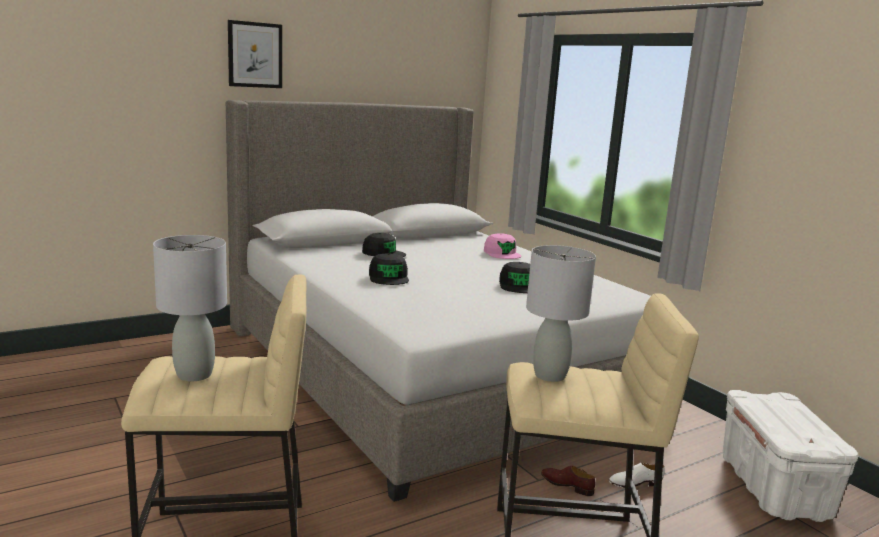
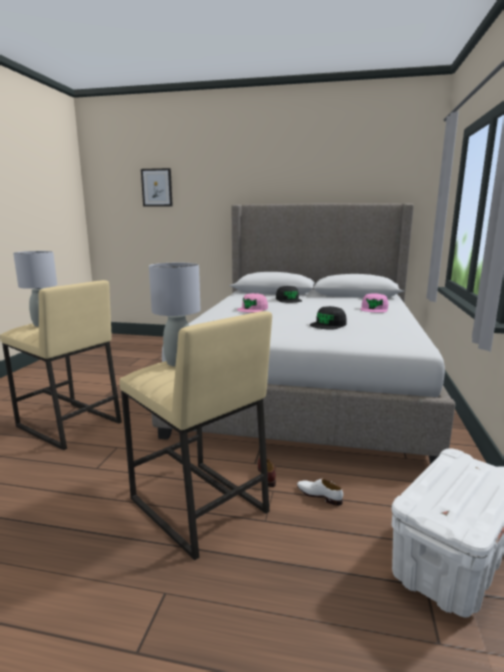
camera: 45 degrees right, 0 degrees up
(255, 55) = (256, 177): picture -> picture (157, 187)
(389, 277) = (252, 309): black cap -> pink cap

